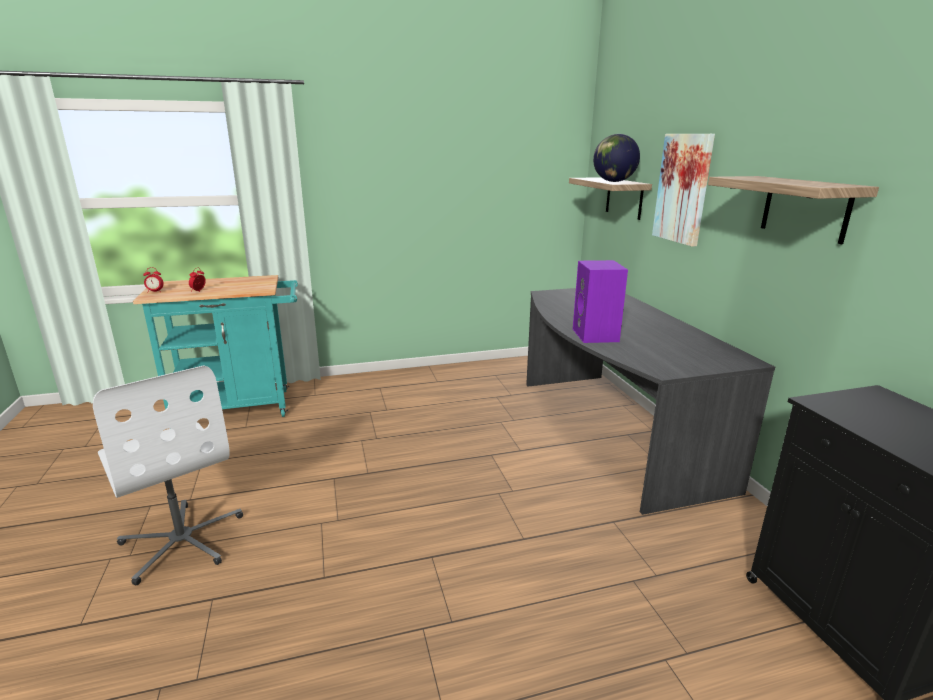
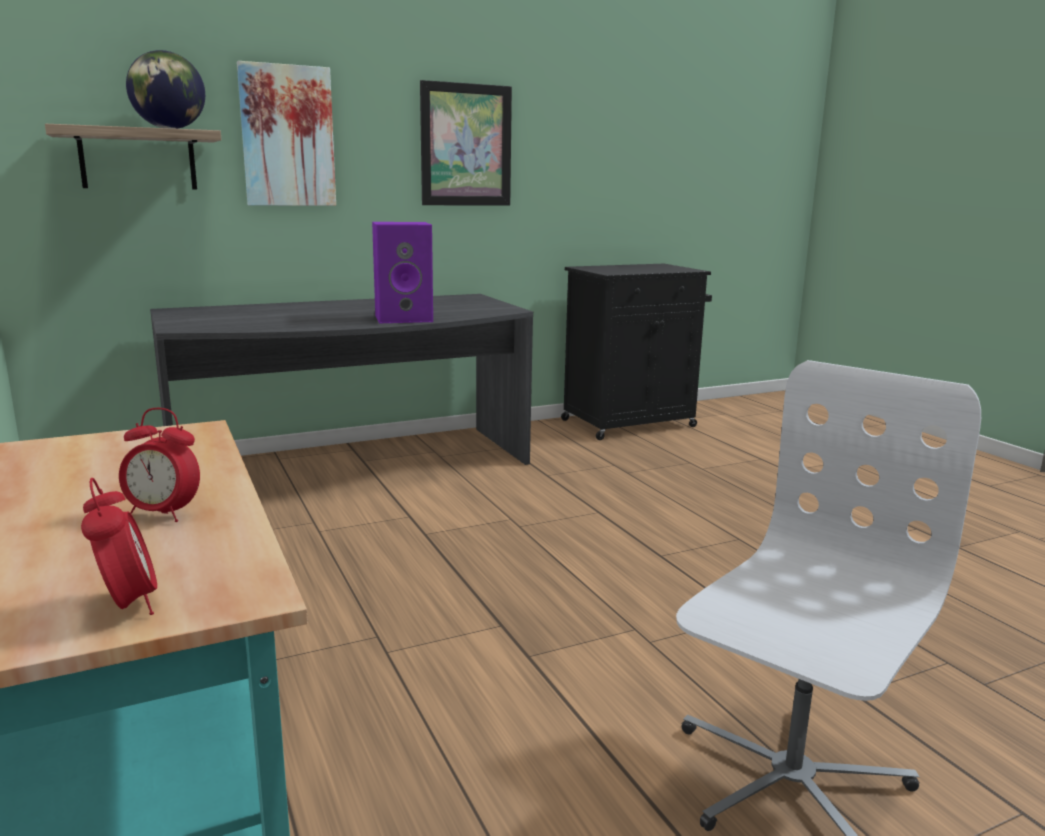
camera: 100 degrees left, 5 degrees down
(805, 208) = (466, 145): shelf -> picture

